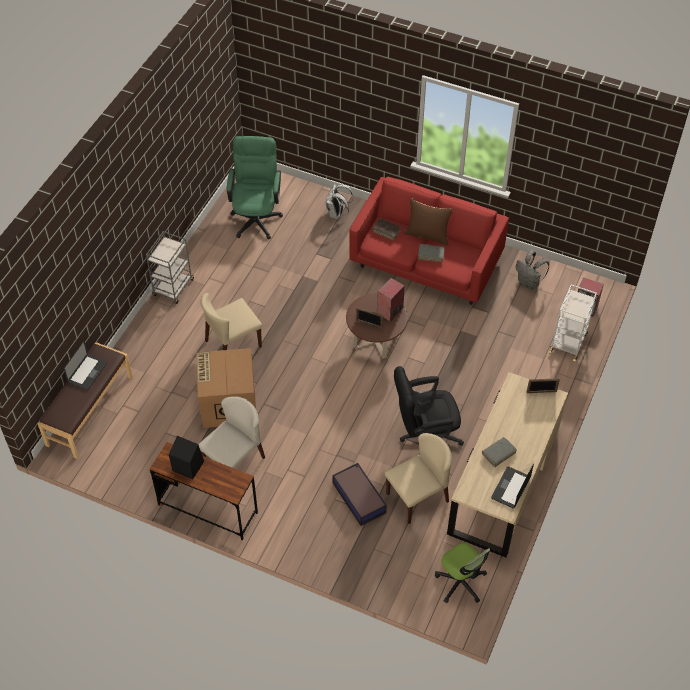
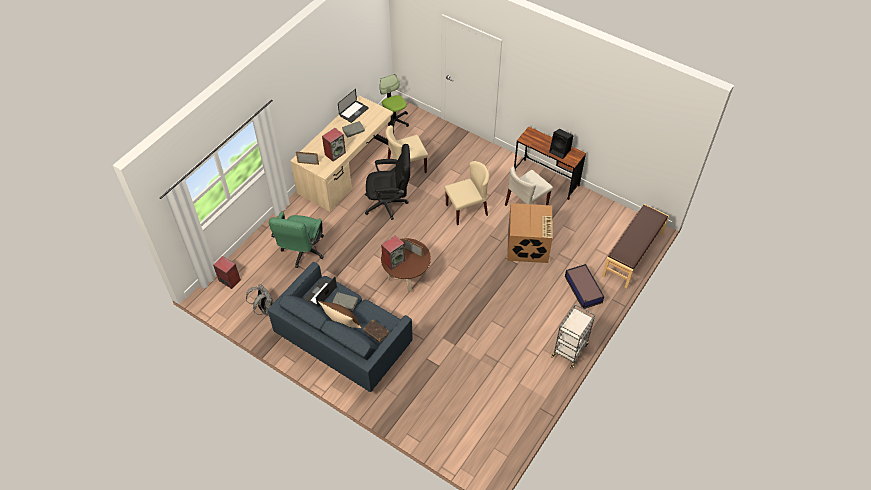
camera: 170 degrees left, 0 degrees up
(87, 372) = (636, 244): laptop -> laptop (320, 293)
(233, 344) = (521, 291): beige chair -> beige chair (467, 210)
(256, 217) = (489, 416): green office chair -> green office chair (302, 252)
(337, 214) = (411, 407): white backpack -> none
(359, 497) = (445, 173): storage box -> storage box (583, 290)
(426, 263) = (344, 341): red sofa -> blue sofa
(510, 412) = (335, 153): none -> speaker
(568, 342) = (258, 254): white cart -> none

